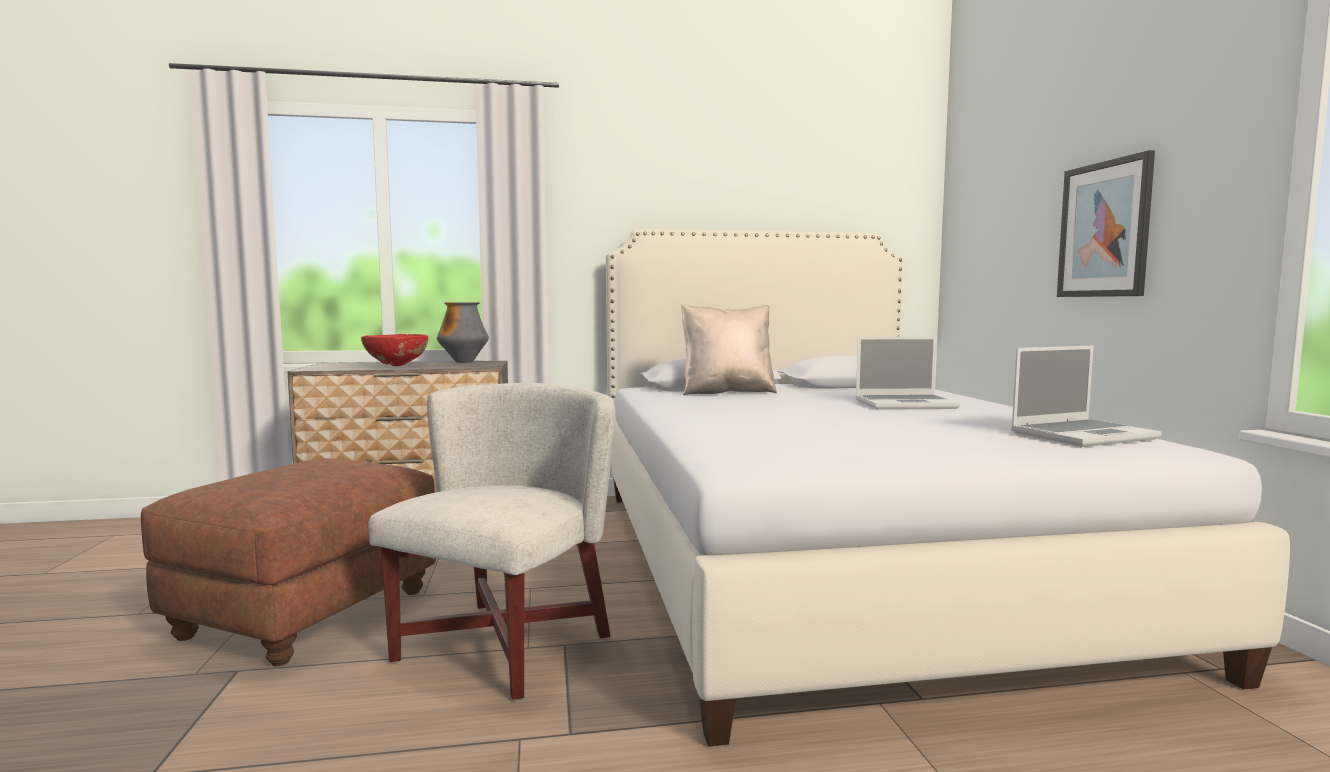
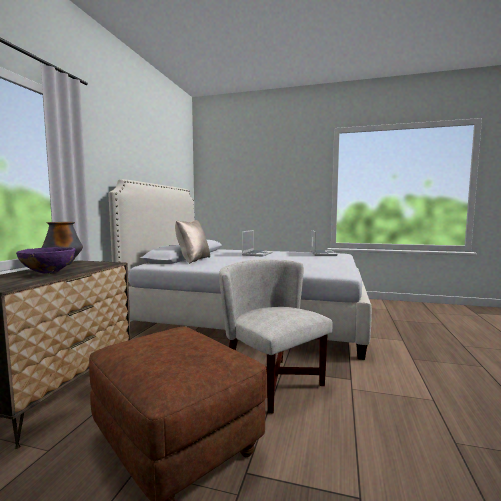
camera: 65 degrees left, 0 degrees up
(396, 366) = (48, 273): red bowl -> purple bowl
(1104, 229) = (276, 196): picture -> none

